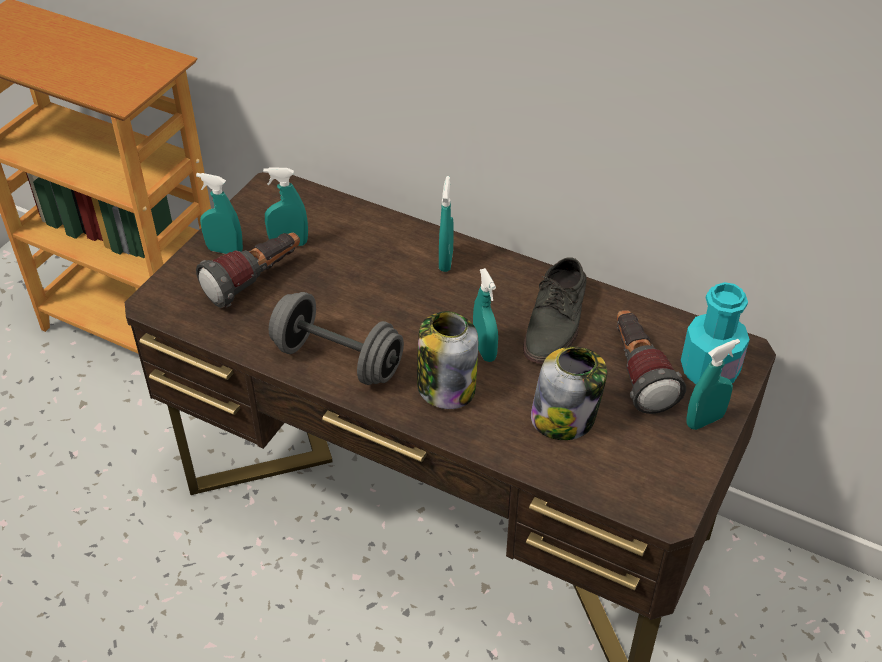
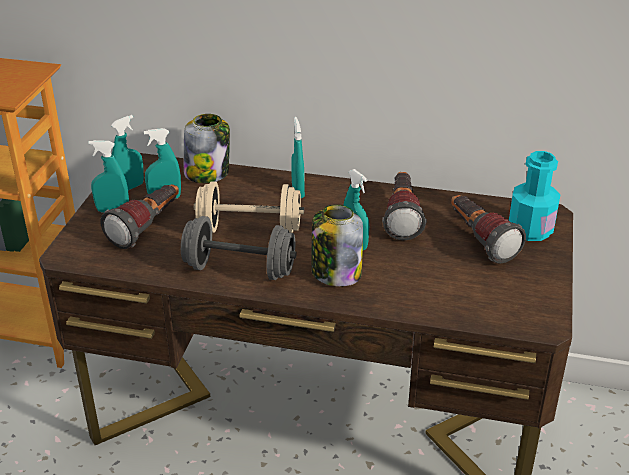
camera: 15 degrees left, 10 degrees down
(369, 305) = (249, 229): none -> beige dumbbell
(556, 321) = (402, 217): grey shoe -> flashlight
(564, 418) = (438, 277): jar -> jar (207, 173)
(704, 420) = (543, 261): turquoise spray bottle -> turquoise spray bottle (130, 187)

